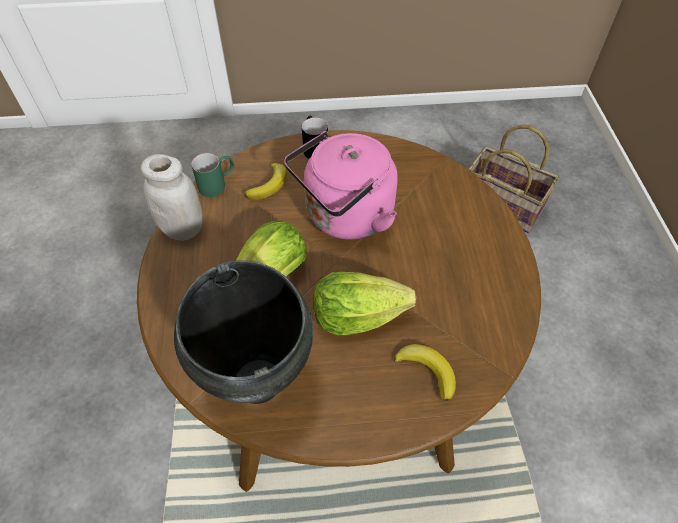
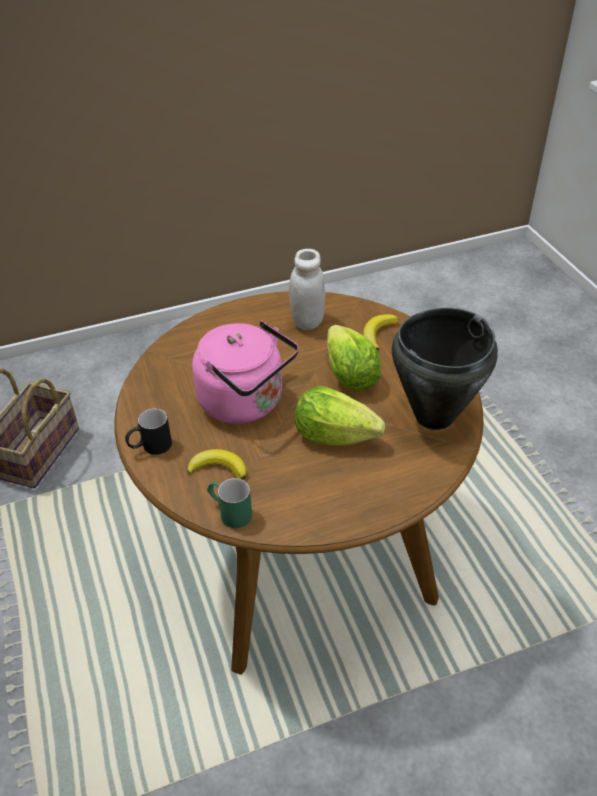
camera: 105 degrees left, 10 degrees down
(183, 229) = (303, 519): white jar -> white jar (307, 321)

